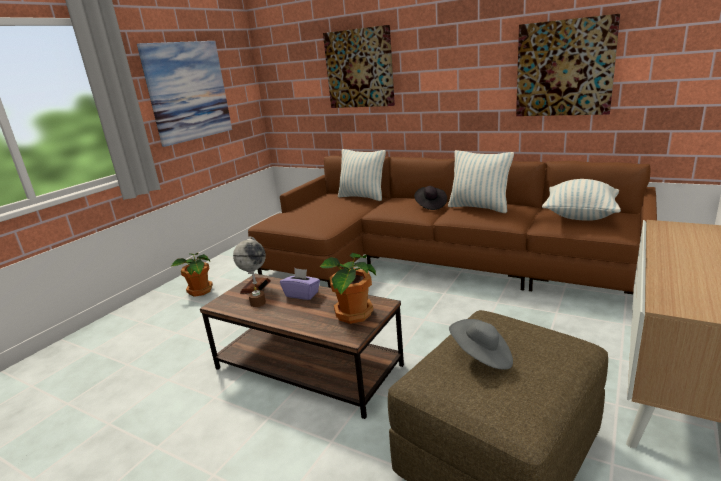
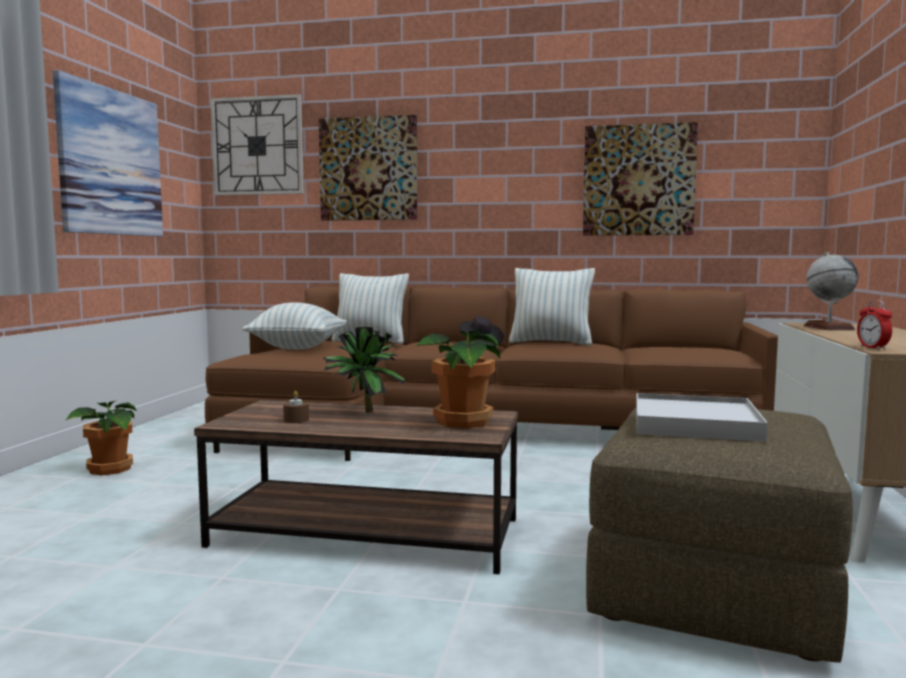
camera: 20 degrees left, 15 degrees down
(255, 286) = (275, 408): globe -> globe (828, 328)
(288, 55) = (257, 146): none -> wall clock
(302, 294) = (362, 411): purple tissue box -> potted plant
(482, 357) = (695, 424): grey hat -> white tray
(580, 216) = (681, 347): pillow -> pillow (297, 348)
(659, 298) = (873, 348): none -> alarm clock

